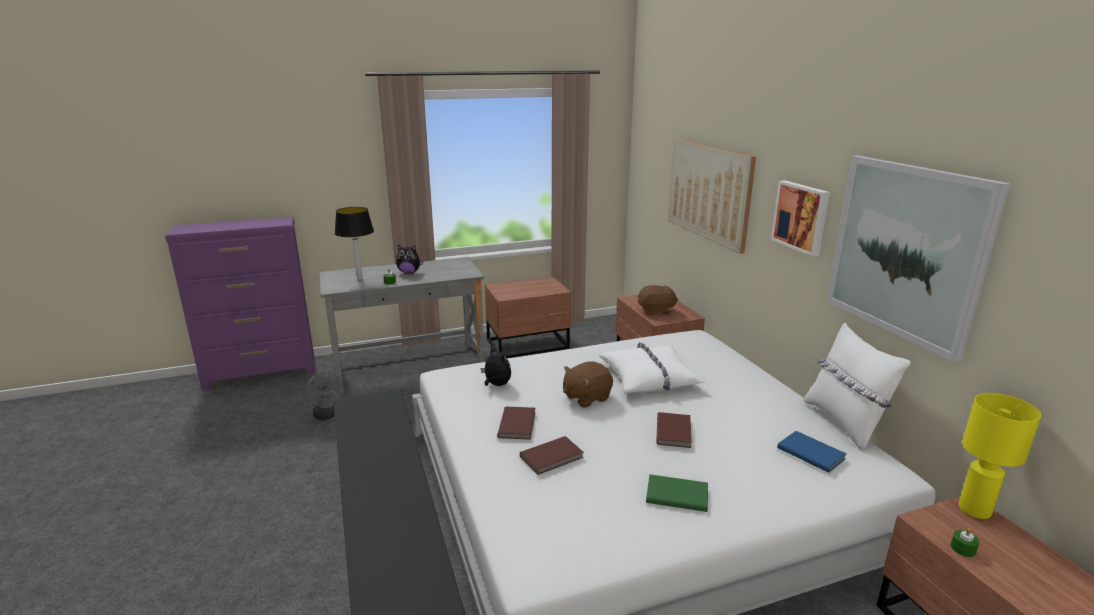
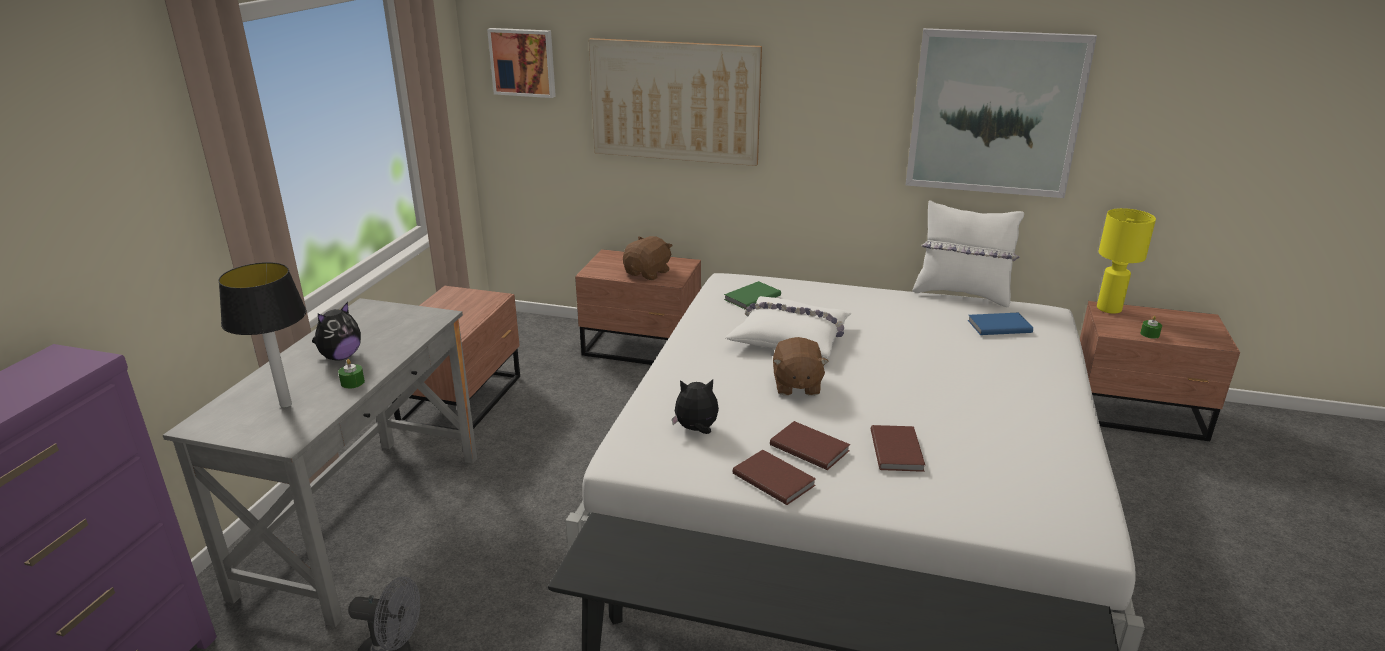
camera: 55 degrees left, 5 degrees up
(674, 431) = (909, 367): brown book -> brown book (774, 478)
(676, 494) = (1009, 411): green book -> green book (751, 297)
(801, 217) = (849, 104): picture -> picture (523, 62)

